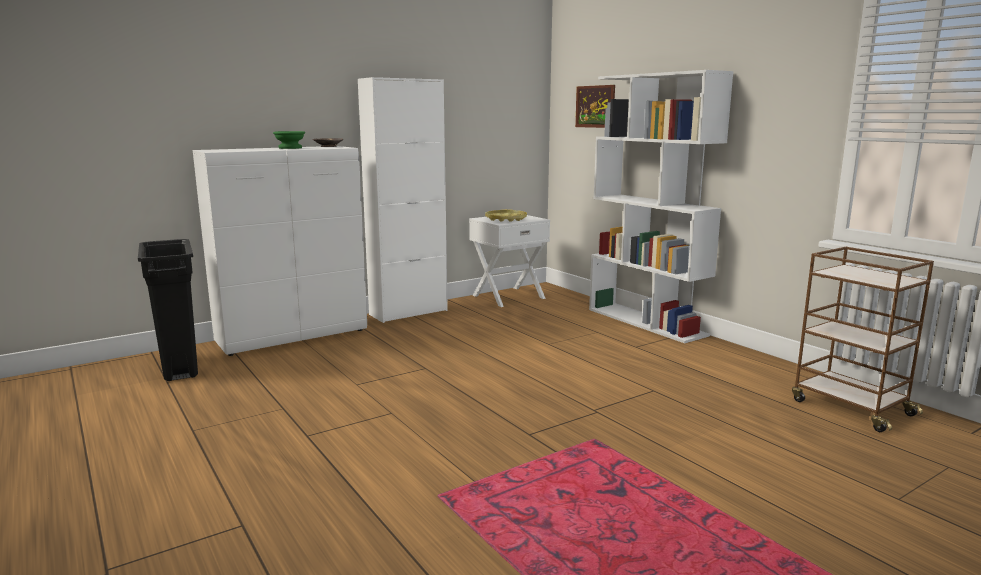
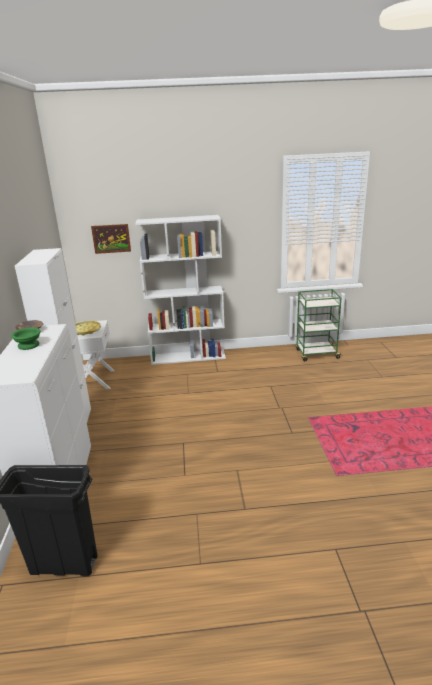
camera: 60 degrees left, 10 degrees up
(849, 407) = (316, 354): brown cart -> green cart

